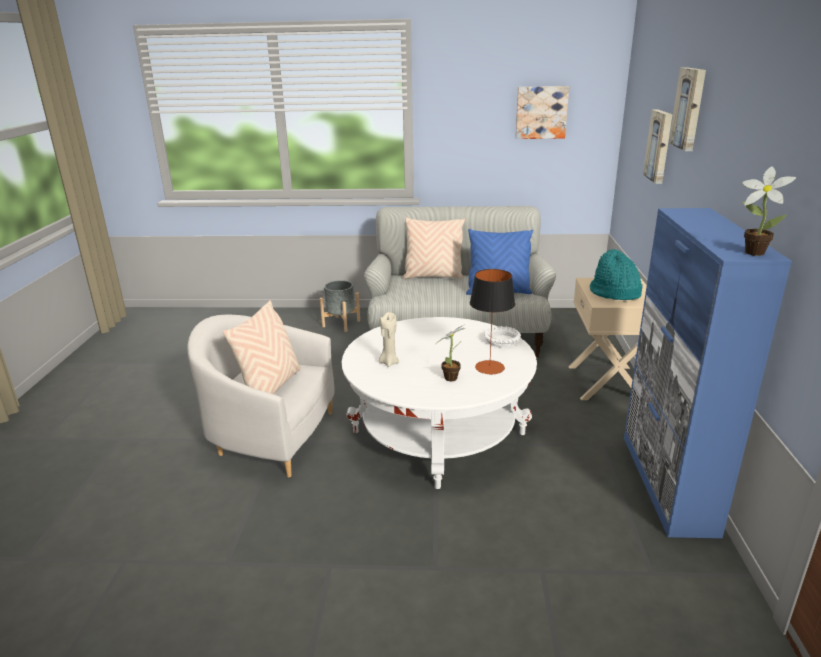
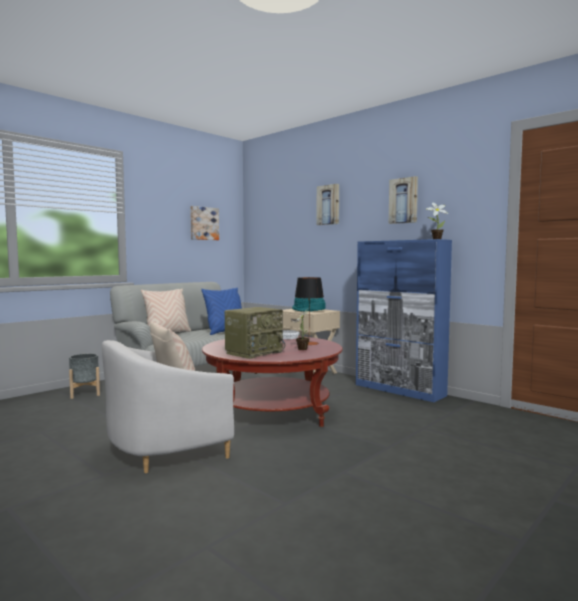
camera: 50 degrees left, 20 degrees down
(389, 362) = (254, 352): beige candle -> radio
(438, 432) = (272, 410): white coffee table -> red coffee table
(660, 146) = (300, 231): picture -> picture (404, 200)

